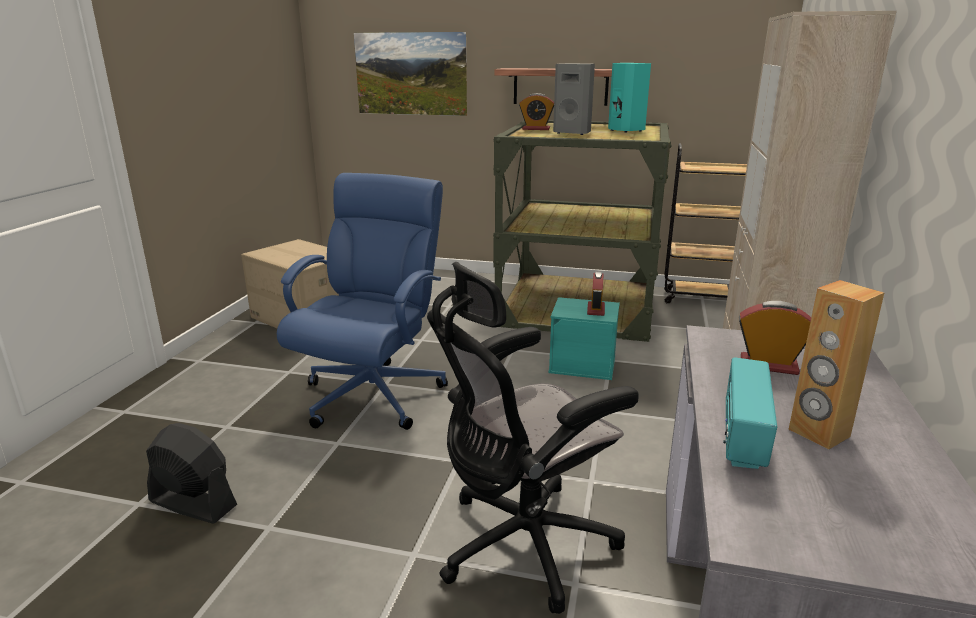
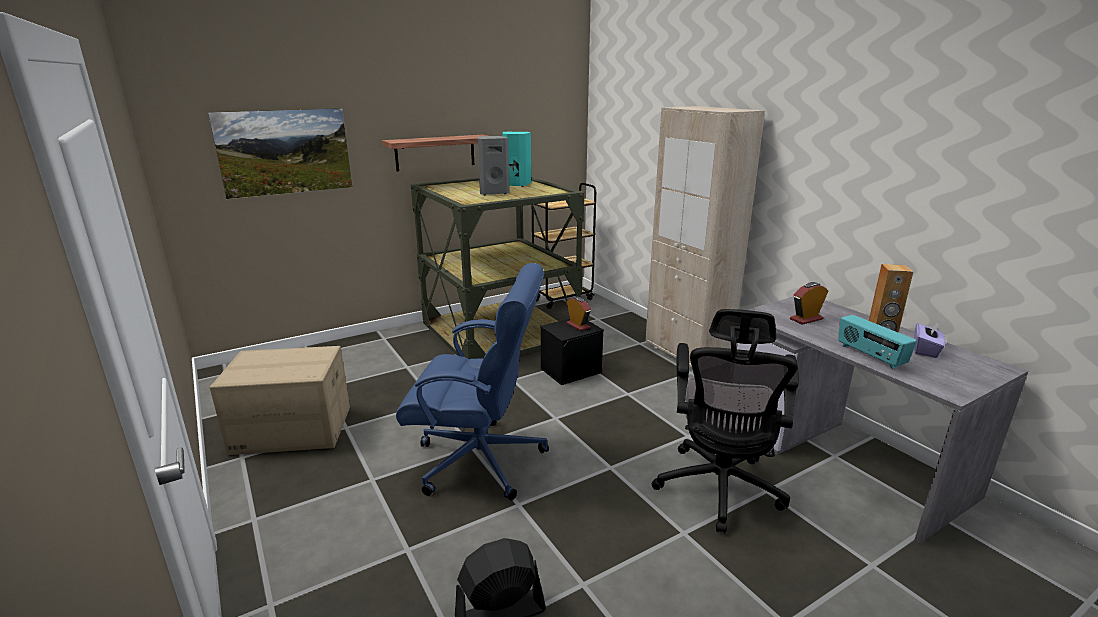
camera: 45 degrees left, 0 degrees up
(372, 396) = (479, 460): blue office chair -> blue office chair turned 120 degrees clockwise
(536, 129) = (459, 193): alarm clock -> none
(583, 364) = (571, 370): turquoise storage box -> black storage box
(880, 479) = (925, 350): none -> purple tissue box

